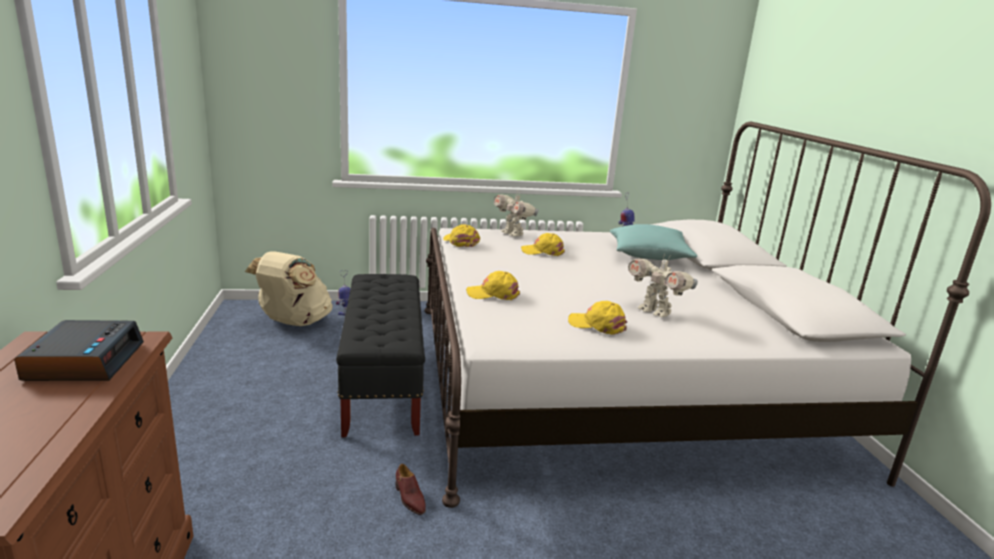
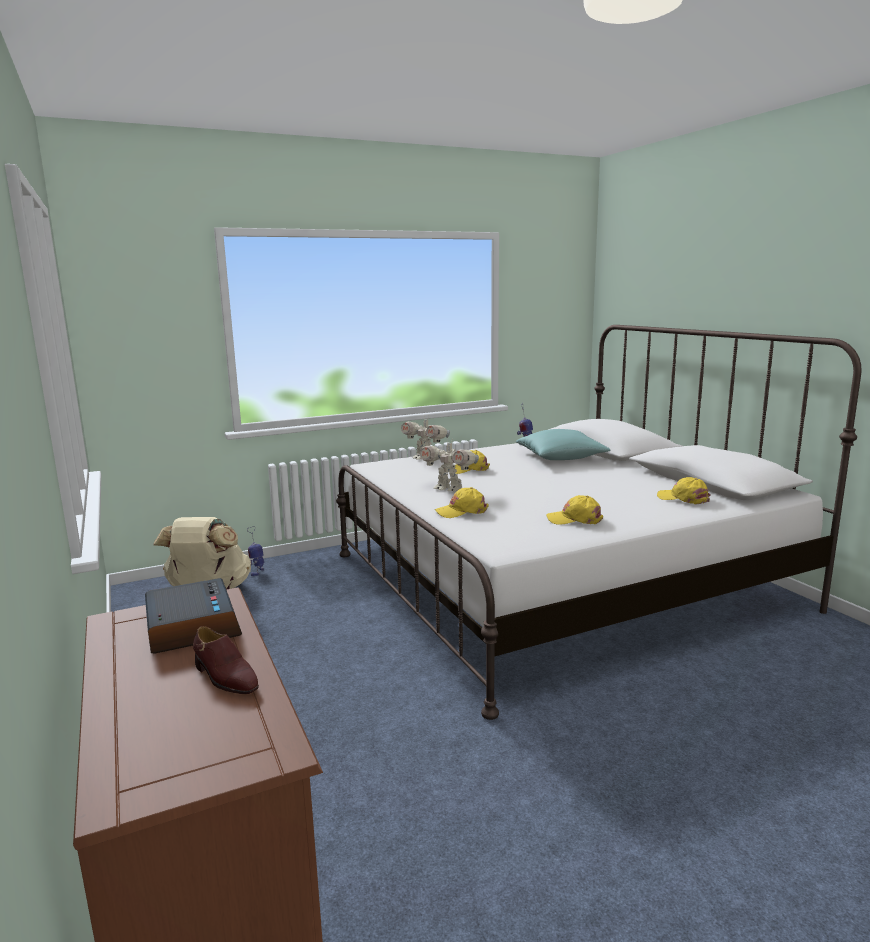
camera: 15 degrees left, 5 degrees down
(383, 384) = (348, 630): black bench -> none
(409, 498) = (449, 721): brown shoe -> brown shoe (225, 677)
(461, 242) = (385, 473): yellow cap -> yellow cap (683, 498)
(655, 312) = (610, 500): toy robot -> toy robot (449, 489)

